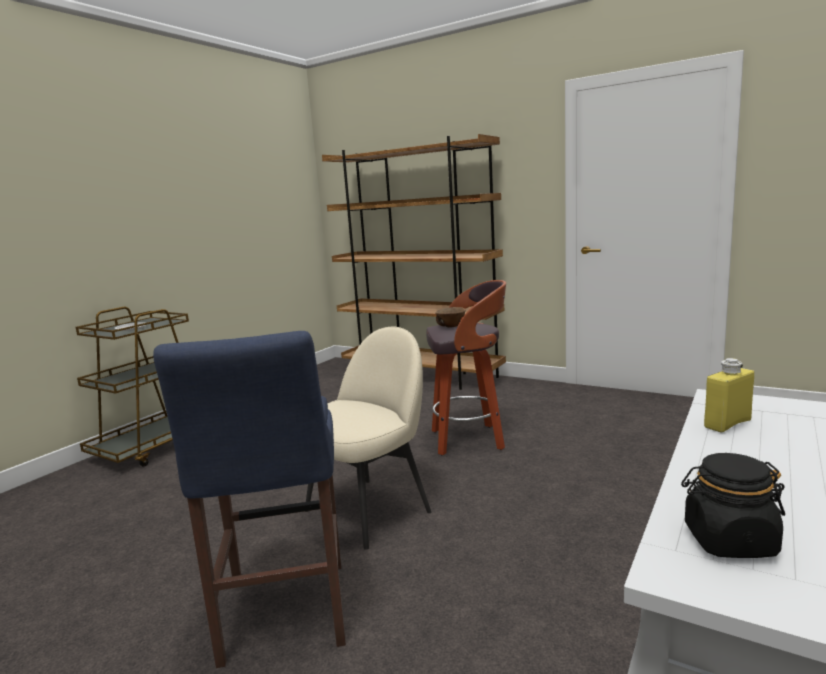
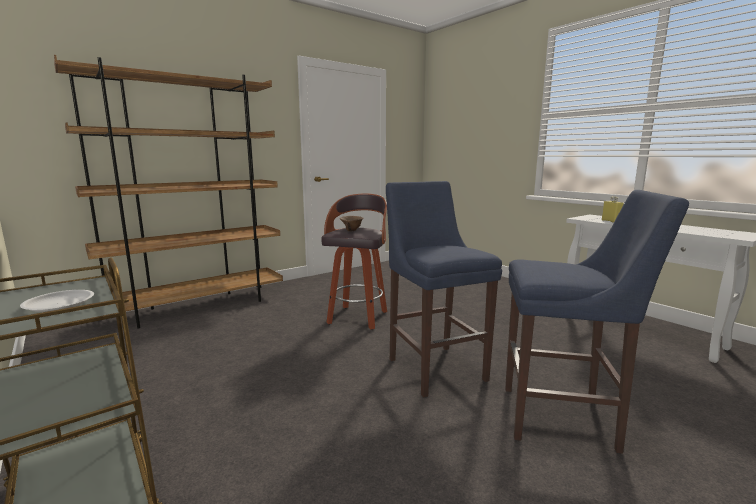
camera: 70 degrees left, 0 degrees up
(370, 509) = (434, 367): beige chair -> blue stool
(729, 541) = (714, 232): black jar -> none

